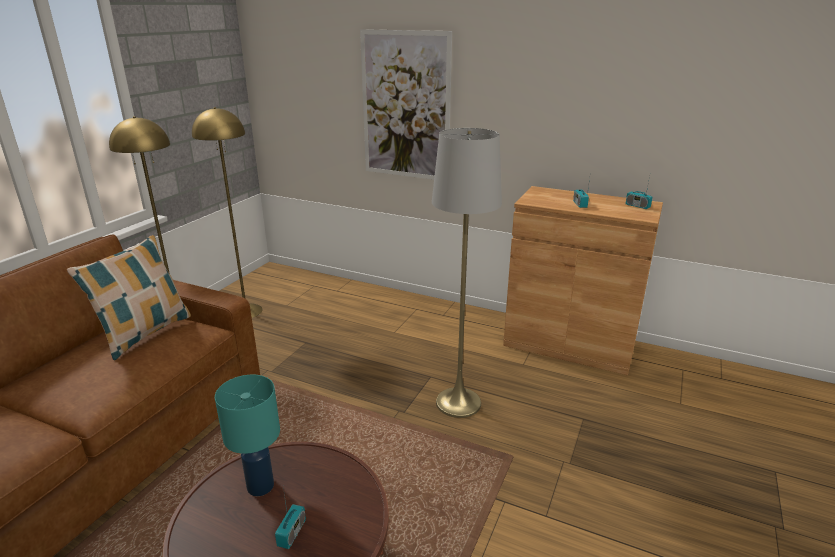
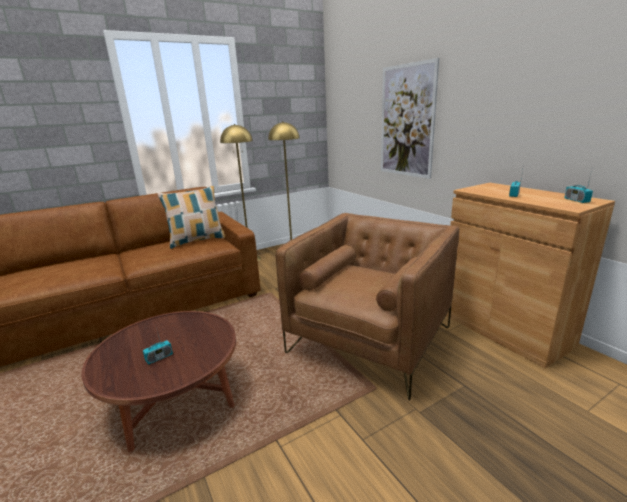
camera: 35 degrees right, 5 degrees down
(260, 485) = (174, 329): turquoise table lamp -> none
(458, 402) = (370, 339): grey floor lamp -> brown armchair

